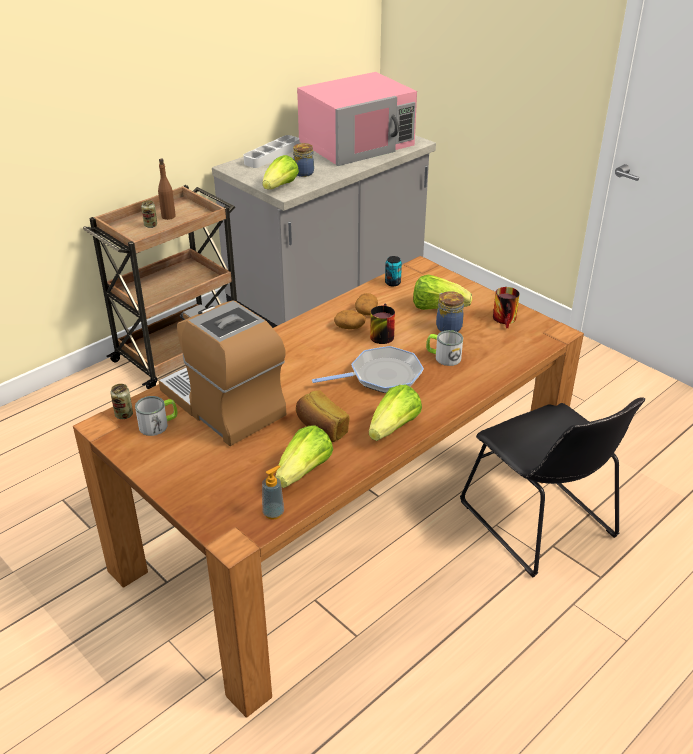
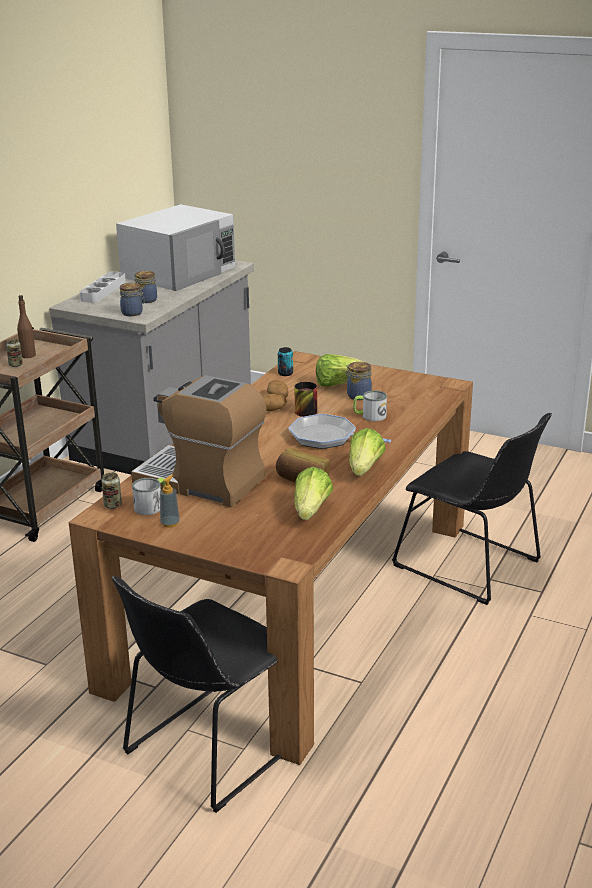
camera: 20 degrees left, 10 degrees down
(178, 669) = (212, 748): none -> black chair
(273, 513) = (306, 541): soap dispenser -> soap dispenser (170, 523)
(280, 186) = (133, 313): lettuce -> jar
(357, 143) = (180, 272): pink microwave -> white microwave
(381, 376) = (326, 437): frying pan -> frying pan turned 120 degrees counterclockwise
(507, 320) = (404, 383): mug -> none

